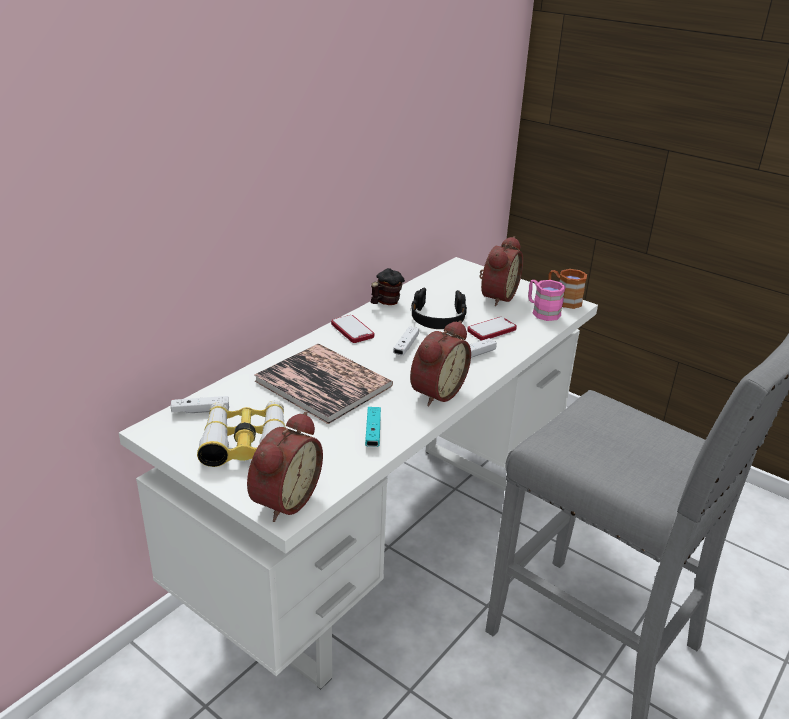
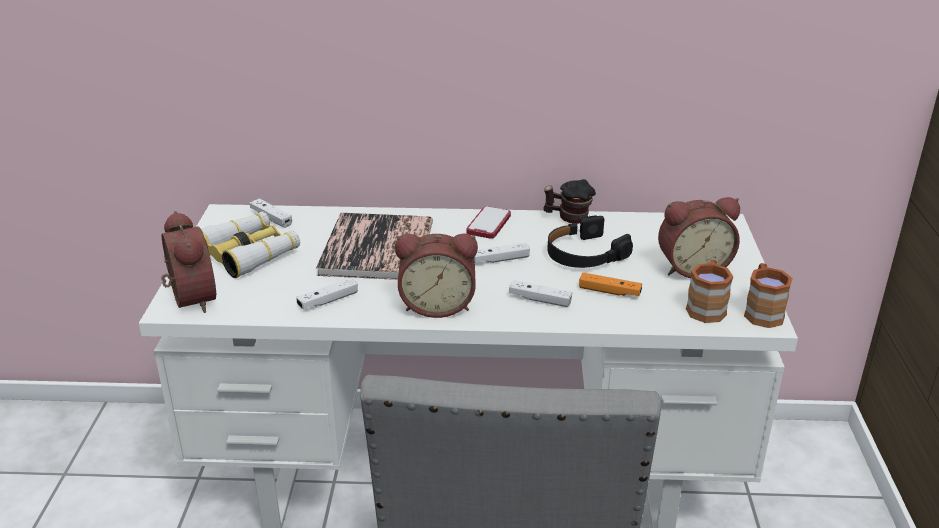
camera: 55 degrees right, 0 degrees up
(283, 499) = (189, 300): alarm clock -> alarm clock turned 105 degrees counterclockwise
(373, 432) = (328, 301): turquoise game controller -> white game controller
(491, 330) = (609, 291): phone -> orange game controller
(542, 311) = (706, 307): pink mug -> brown mug

